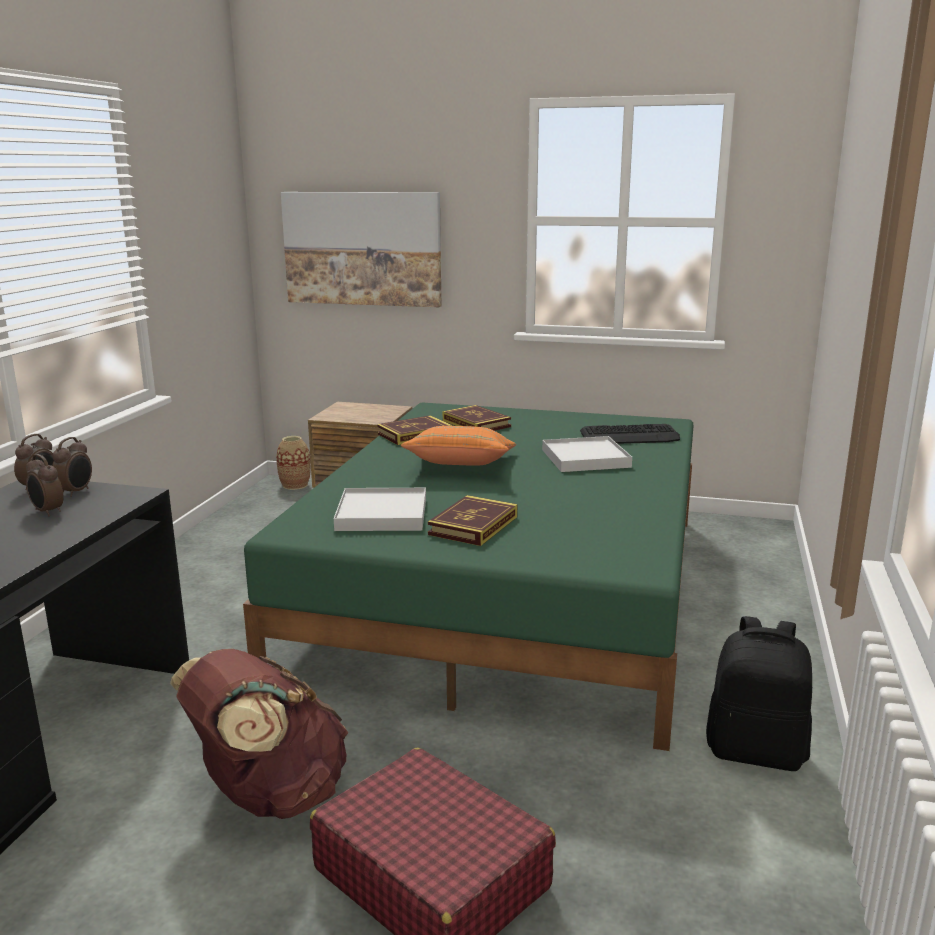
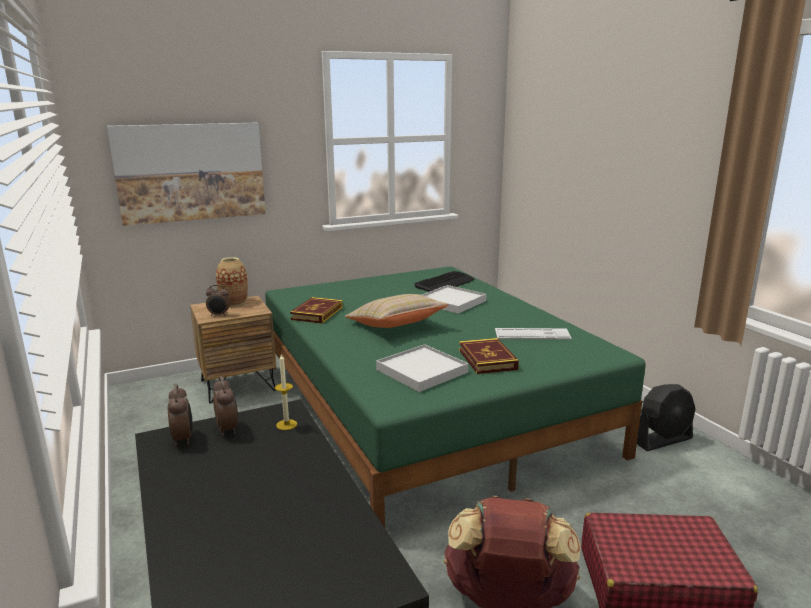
camera: 40 degrees left, 0 degrees up
(47, 512) = (248, 453): alarm clock -> alarm clock (219, 315)
(114, 503) = (286, 424): none -> candle
(295, 485) = (149, 387): vase -> vase (234, 302)
(461, 466) = (396, 326): orange pillow -> beige pillow
(476, 424) = (341, 296): book -> none
(592, 518) = (532, 335): none -> keyboard
(756, 751) = (662, 440): black backpack -> black fan

